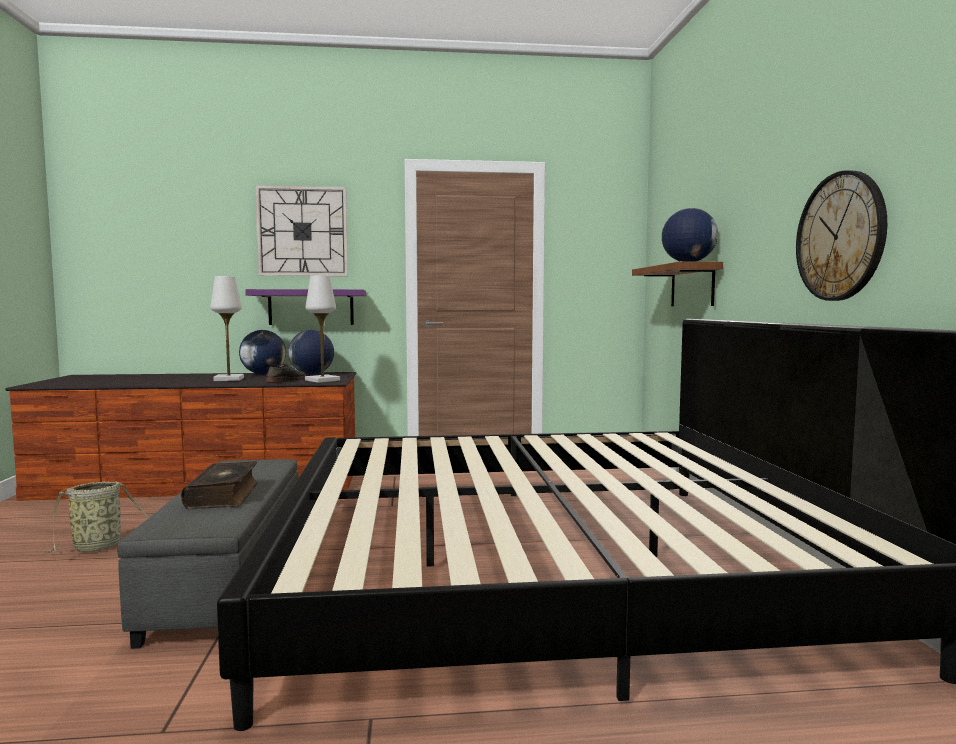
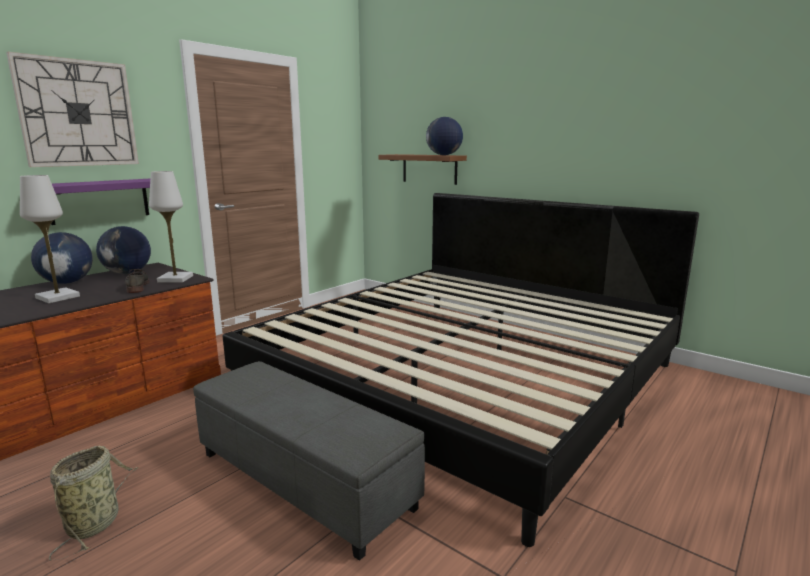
camera: 45 degrees left, 10 degrees up
(224, 495) = (316, 408): book -> none
(840, 237) = (581, 153): wall clock -> none

